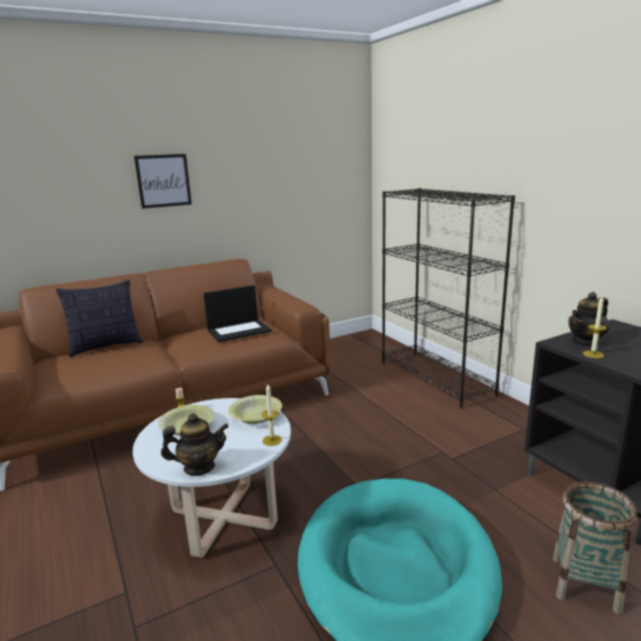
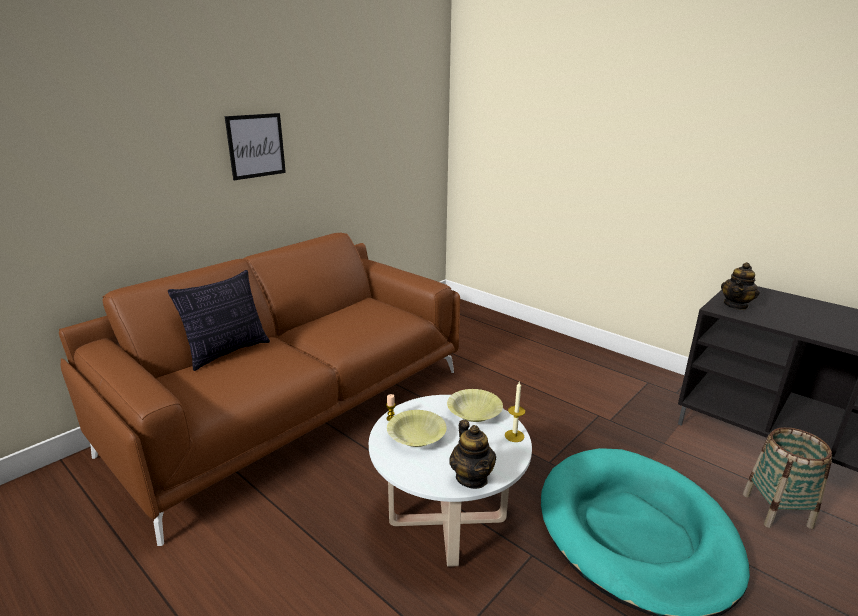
camera: 20 degrees left, 5 degrees up
(199, 467) = (472, 478): teapot -> teapot turned 105 degrees clockwise
(239, 330) = (368, 316): laptop -> none
(436, 378) = (543, 341): black bookcase -> none
(593, 354) = (753, 317): candle -> none

